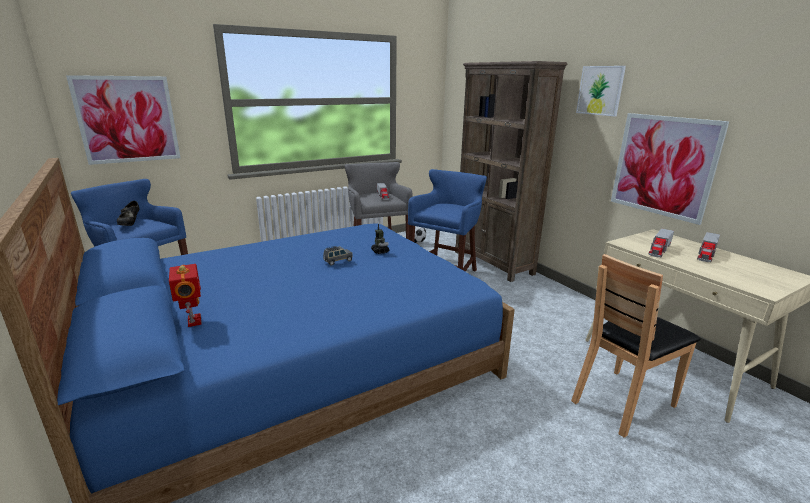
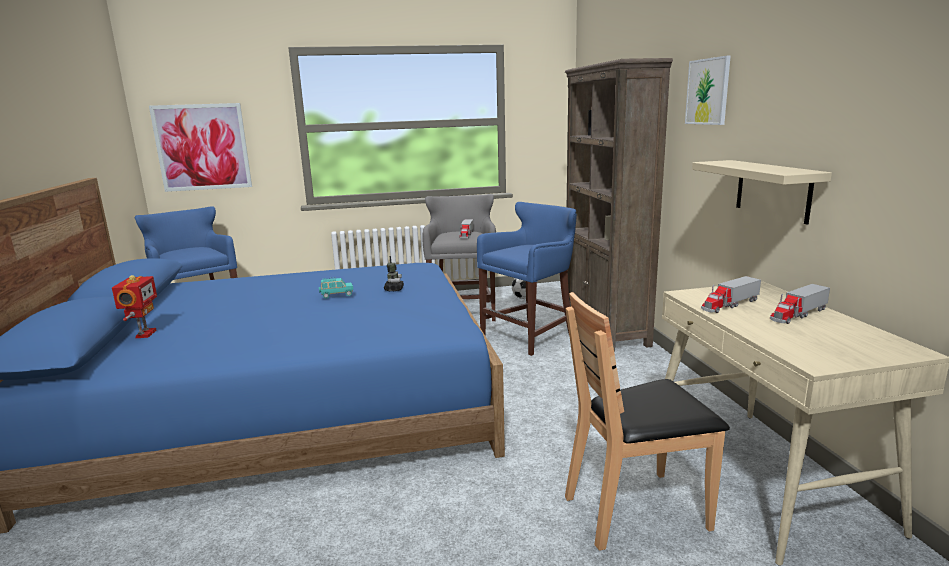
camera: 20 degrees right, 5 degrees down
(130, 224) = (187, 250): black shoe -> none
(337, 261) = (336, 295): grey toy car -> turquoise toy car
(663, 166) = (773, 190): picture -> beige shelf

